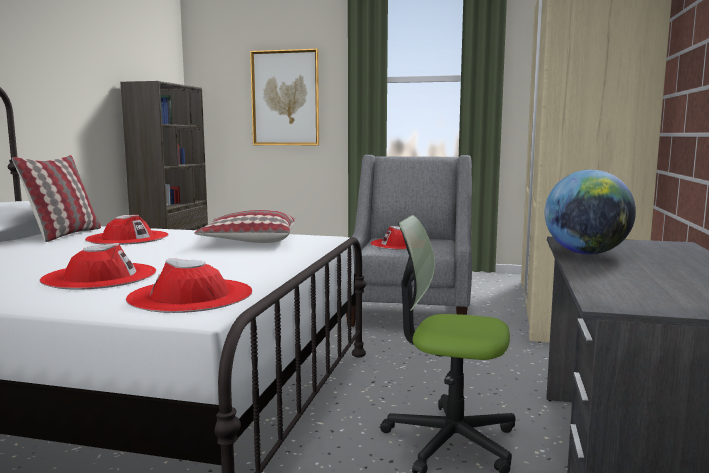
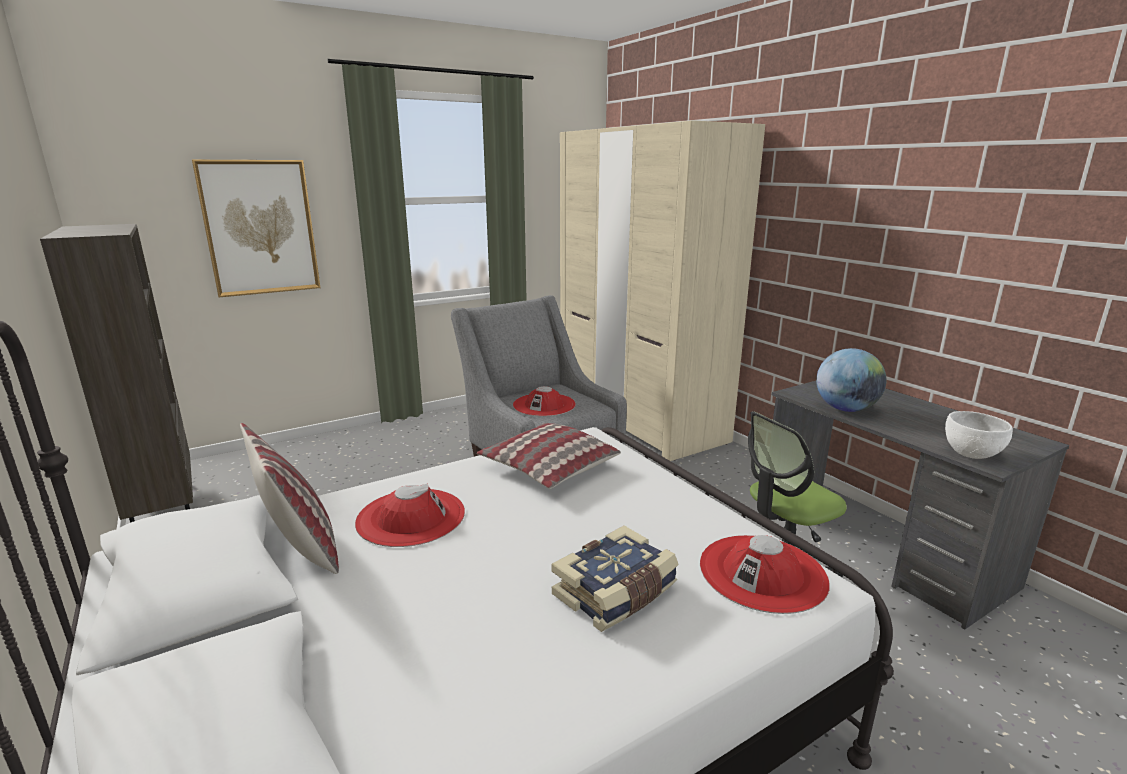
camera: 45 degrees left, 10 degrees up
(100, 276) = (616, 594): red hat -> book
(616, 295) = (971, 454): none -> white bowl

